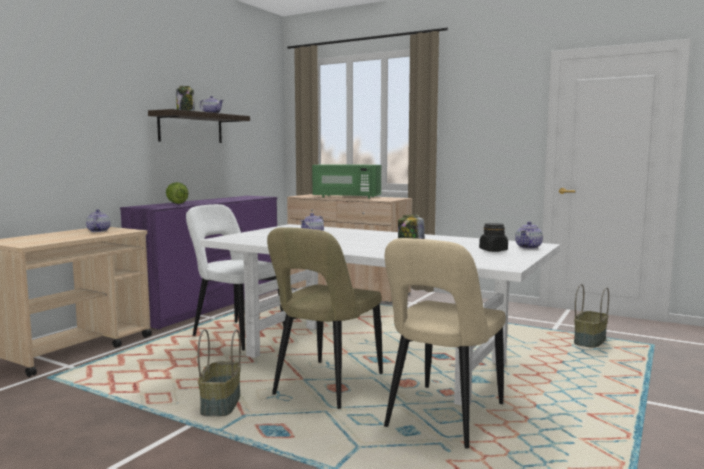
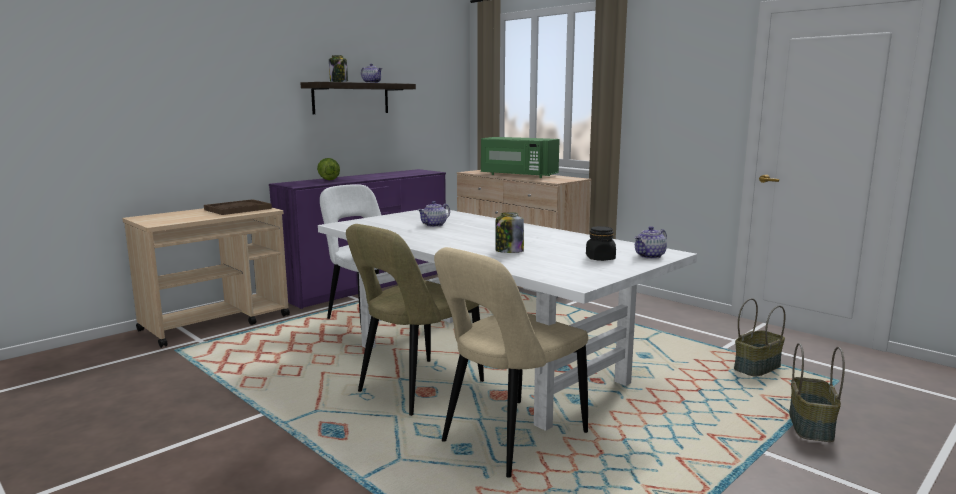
camera: 15 degrees right, 5 degrees up
(98, 231) = (238, 209): teapot -> brown tray
(222, 404) = (305, 396): basket -> basket (812, 426)

